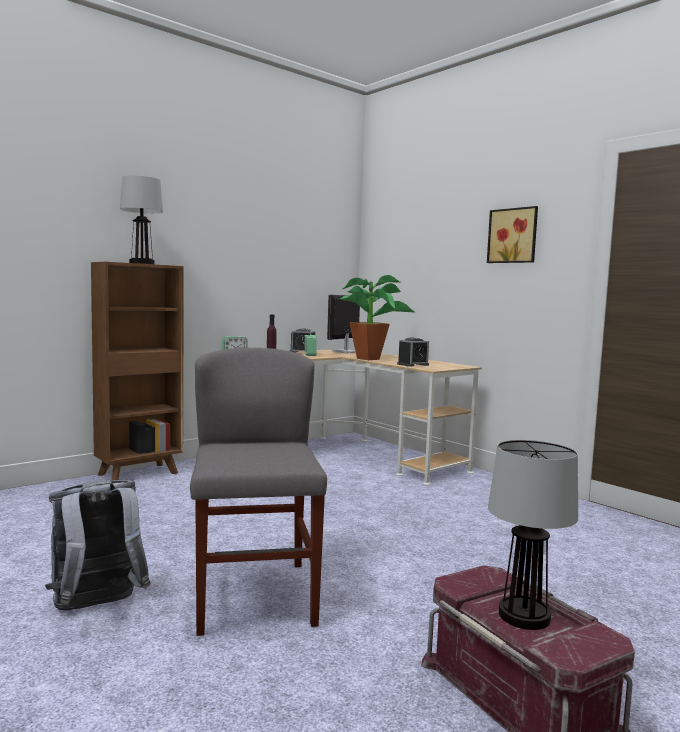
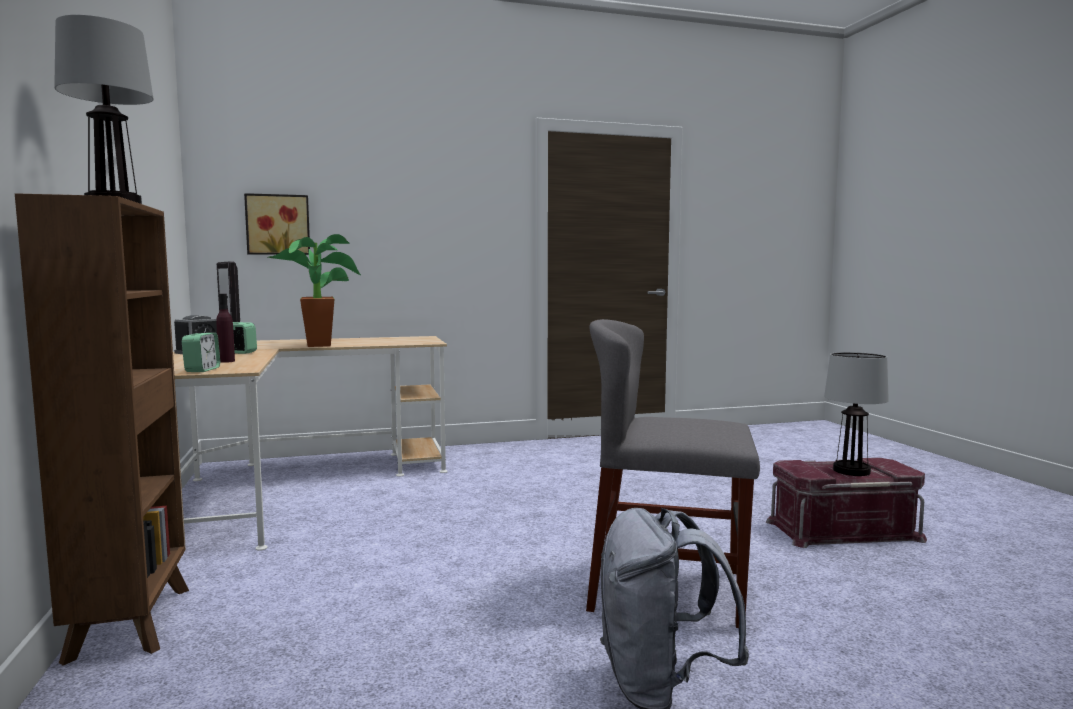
camera: 65 degrees left, 0 degrees up
(413, 364) = (391, 342): alarm clock -> none
(513, 236) = (447, 195): picture -> picture (278, 225)

